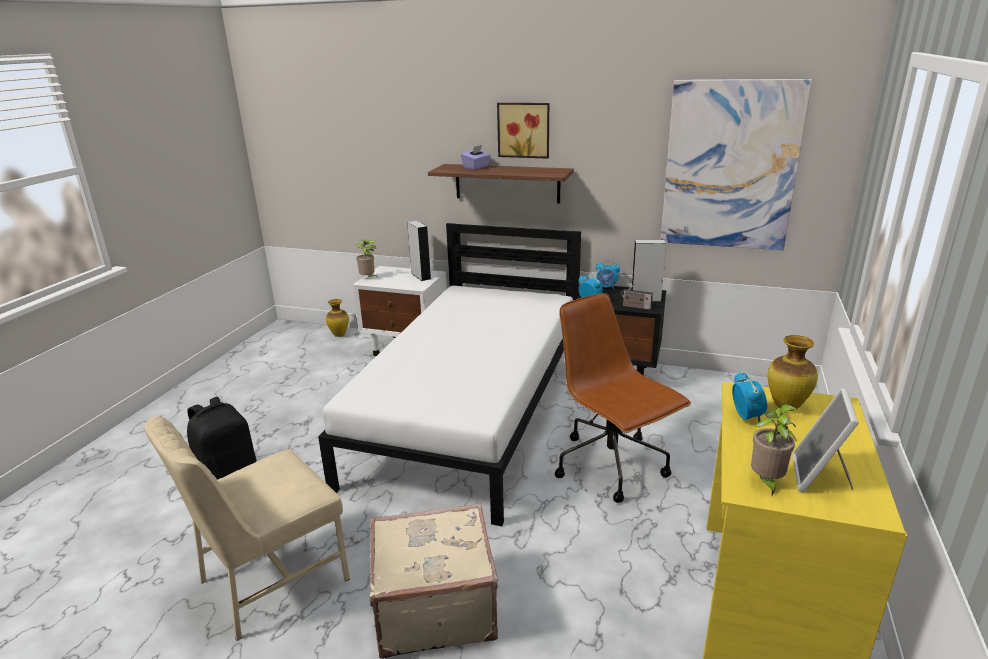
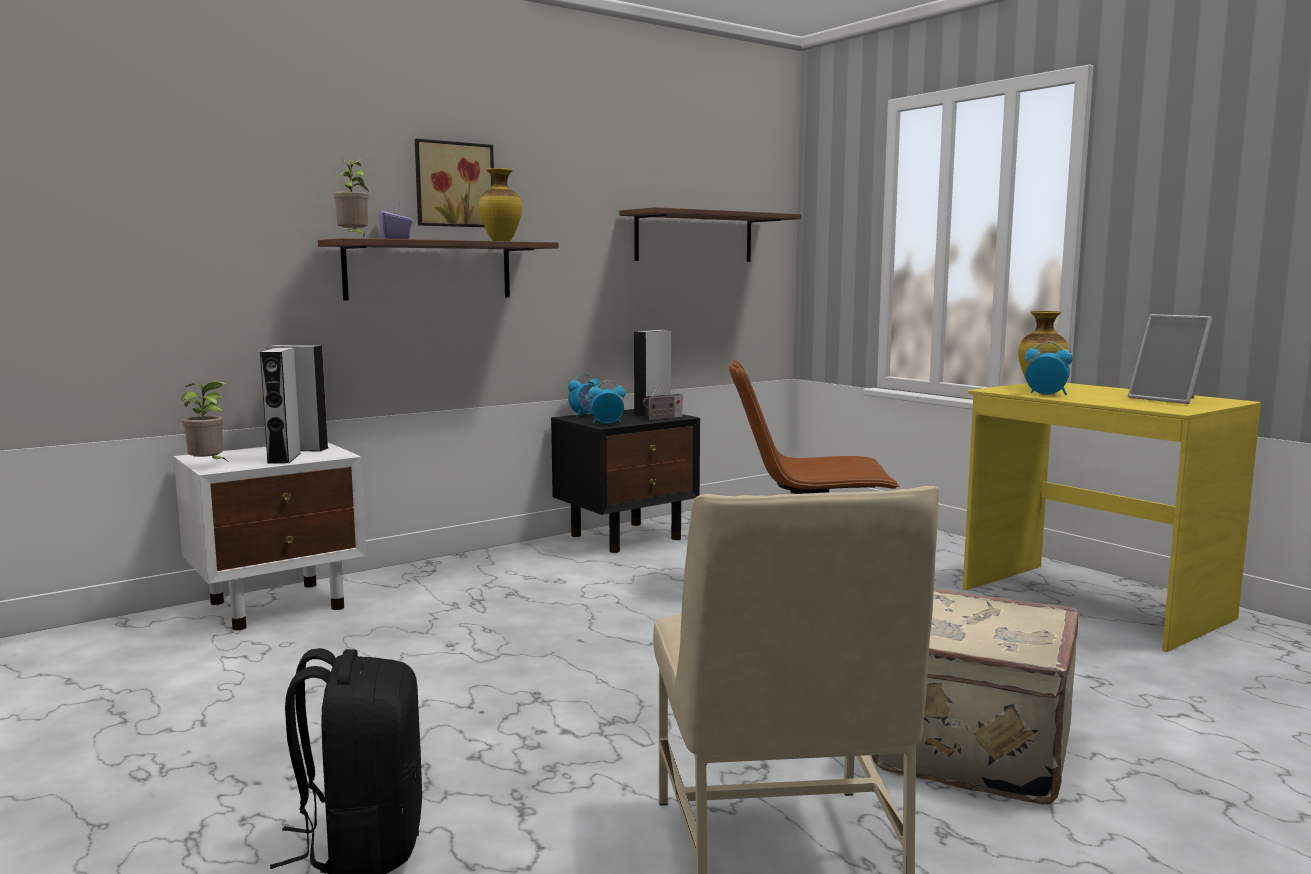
camera: 55 degrees left, 15 degrees down
(339, 335) = (83, 636): vase -> vase (500, 241)
(399, 282) = (284, 458): none -> grey speaker
(473, 412) = (563, 616): white bed -> none
(730, 166) = (694, 237): picture -> shelf
(766, 482) = (1166, 406): potted plant -> potted plant (354, 238)

